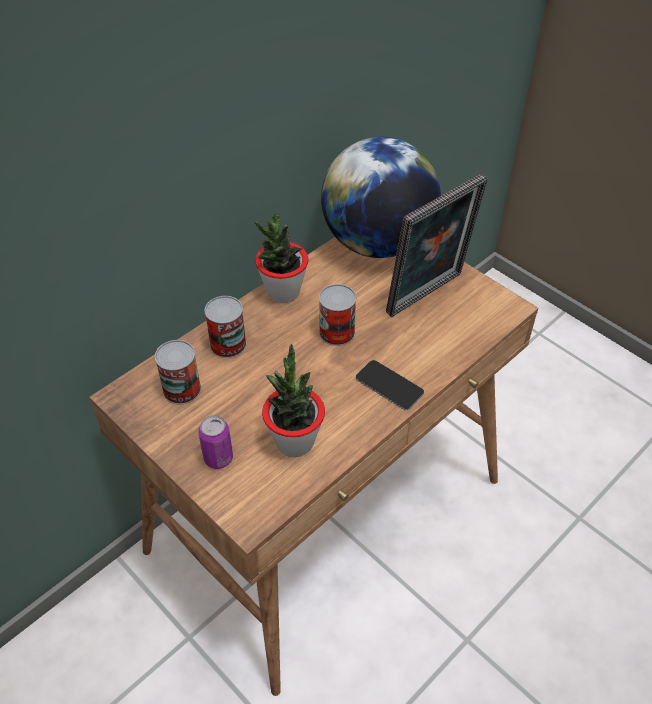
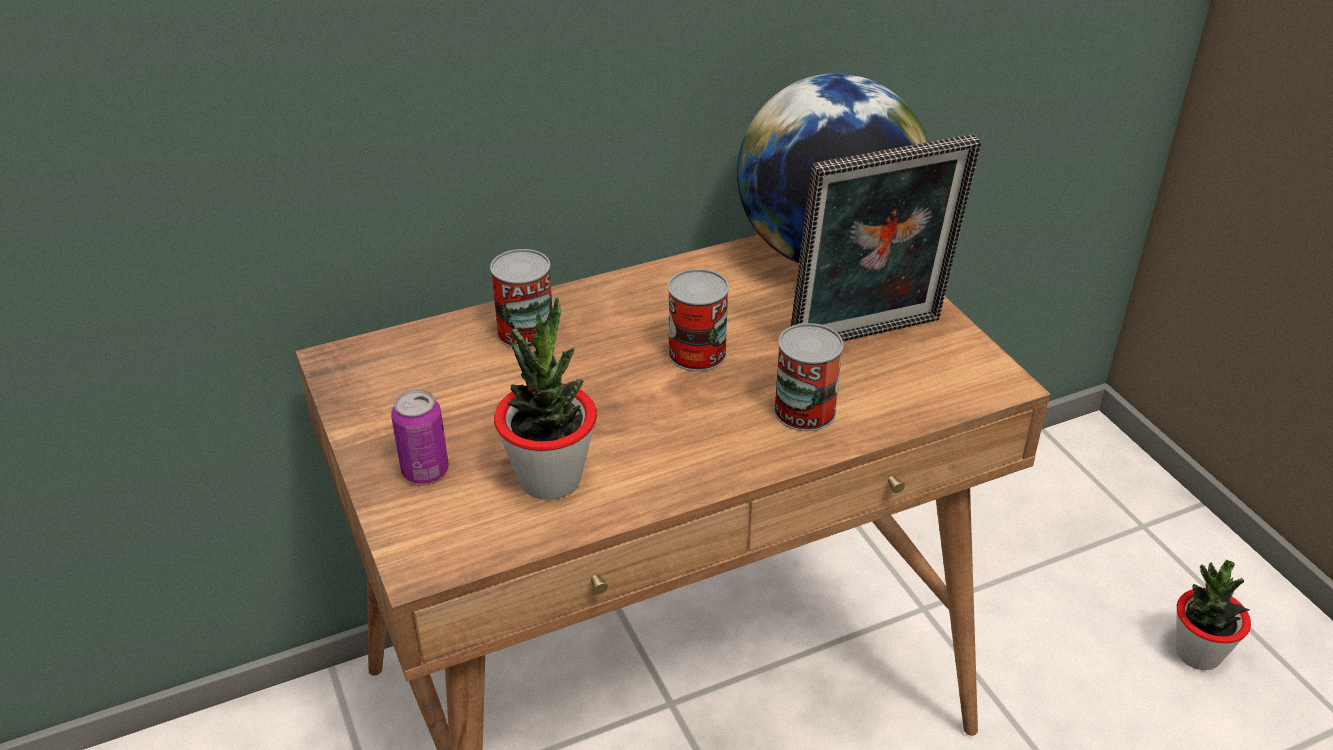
camera: 20 degrees right, 10 degrees down
(182, 389) = (426, 372): can -> can (804, 411)
(283, 292) = (645, 285): potted plant -> potted plant (1197, 653)
(389, 385) = (740, 441): phone -> none

